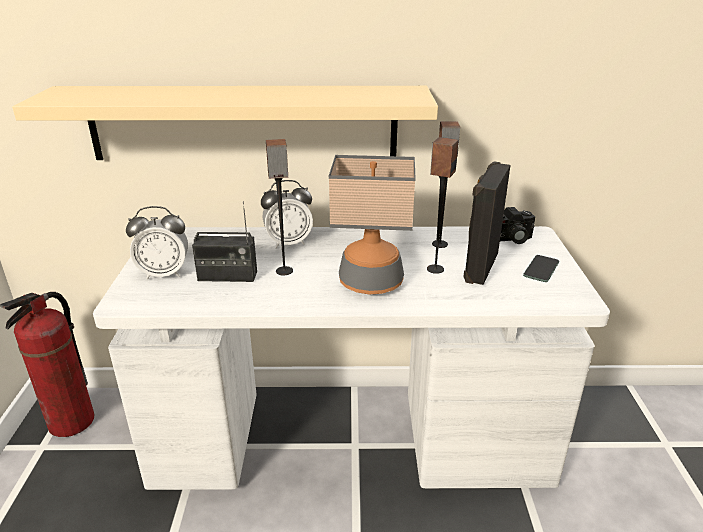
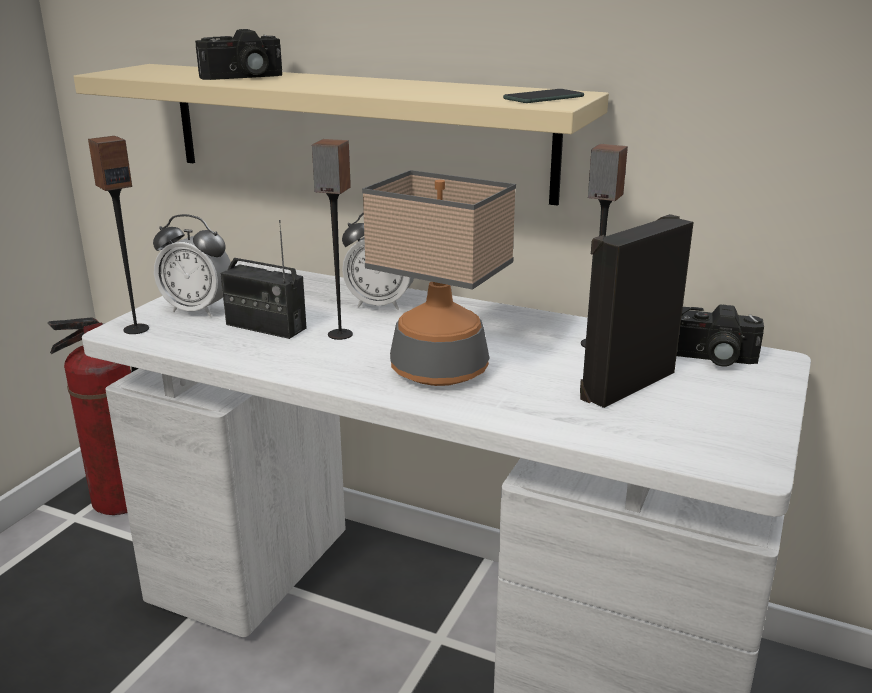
camera: 25 degrees right, 5 degrees down
(163, 95) = (243, 77): none -> camera
(435, 269) = (551, 373): speaker -> speaker (136, 329)
(541, 269) = (727, 407): phone -> phone (543, 98)

